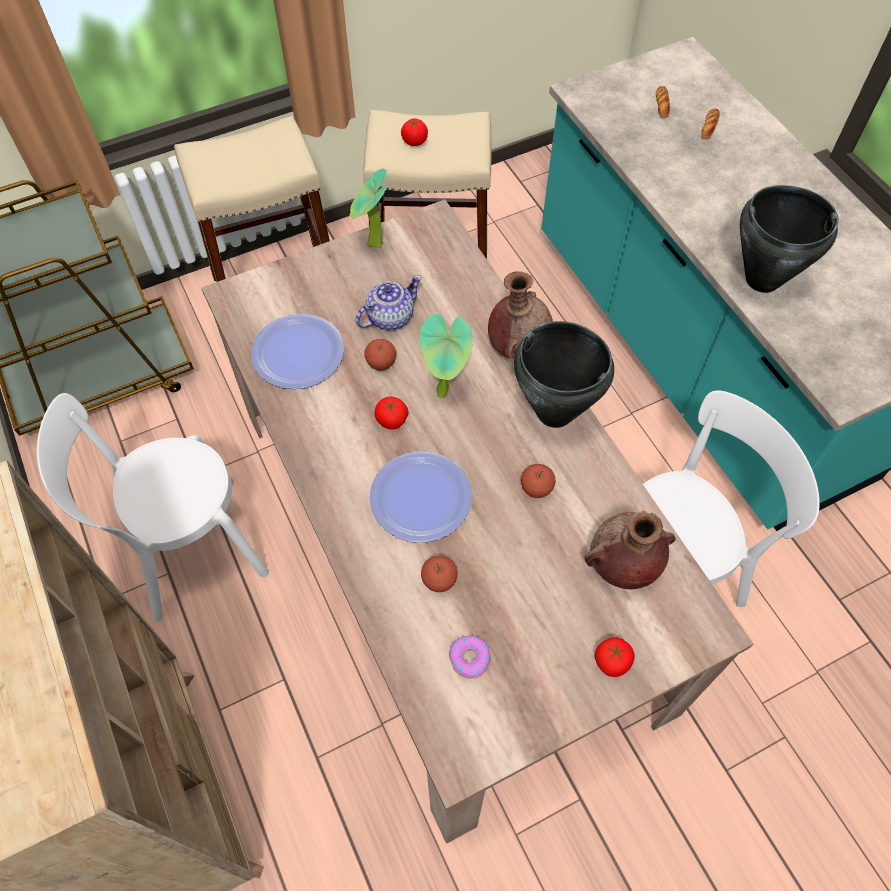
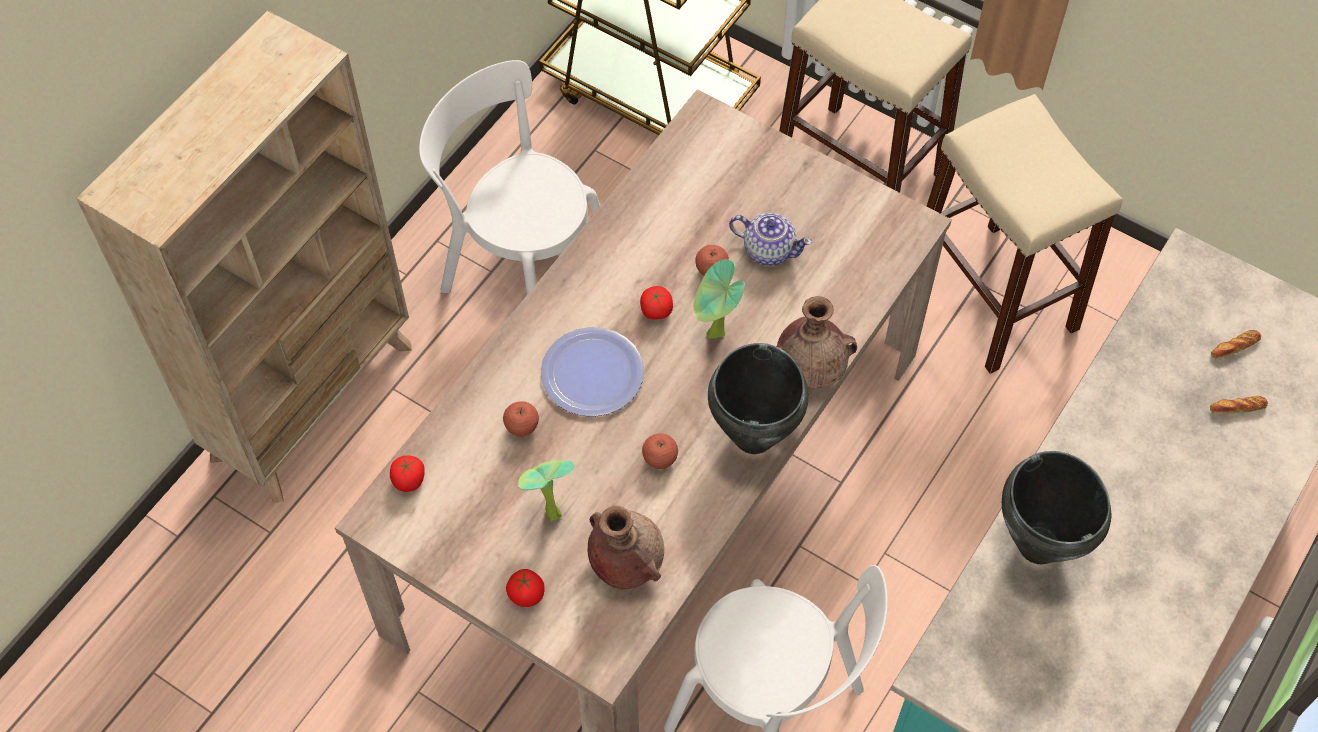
camera: 60 degrees right, 0 degrees up
(298, 353) = (678, 201): plate -> none
(373, 246) = (843, 191): potted plant -> potted plant (548, 512)
(415, 141) = (1020, 154): tomato -> tomato (409, 480)
(469, 658) = (465, 484): donut -> none

